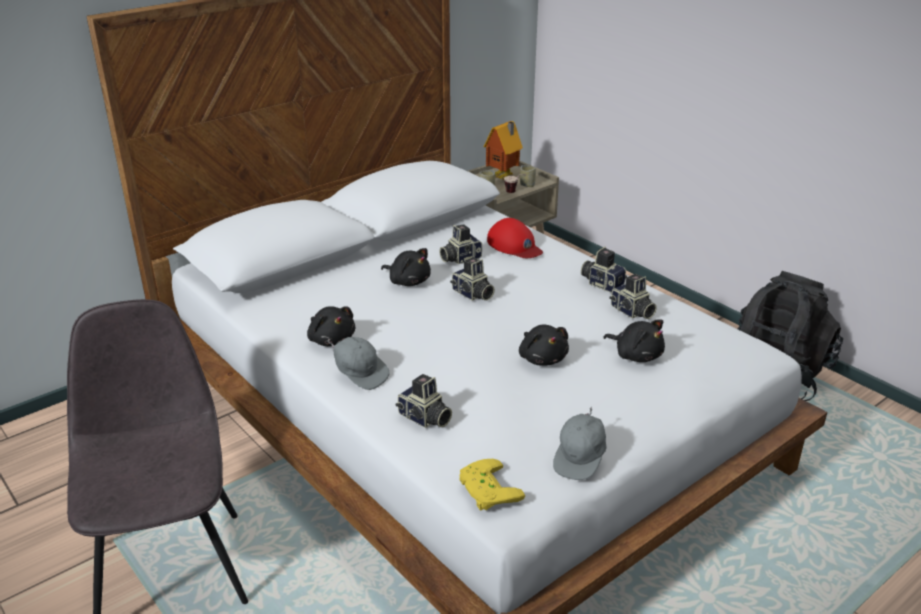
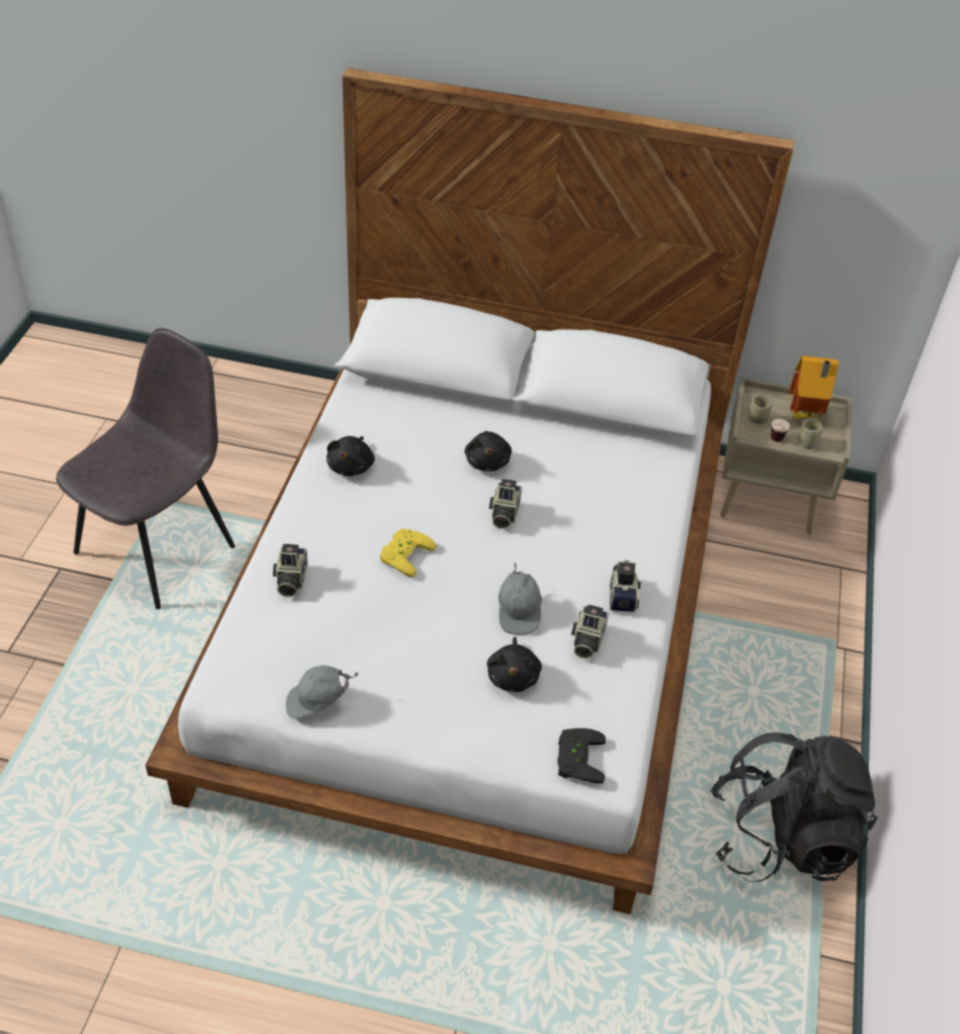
camera: 50 degrees right, 15 degrees up
(360, 374) = (318, 510): grey cap -> grey cap (519, 612)
(459, 258) = (562, 472): camera -> none
(485, 490) = (230, 660): yellow game controller -> yellow game controller (403, 553)
(514, 245) = (629, 498): red cap -> none
(542, 358) = (447, 612): black plush toy -> none
(739, 360) = (576, 758): none -> black game controller

